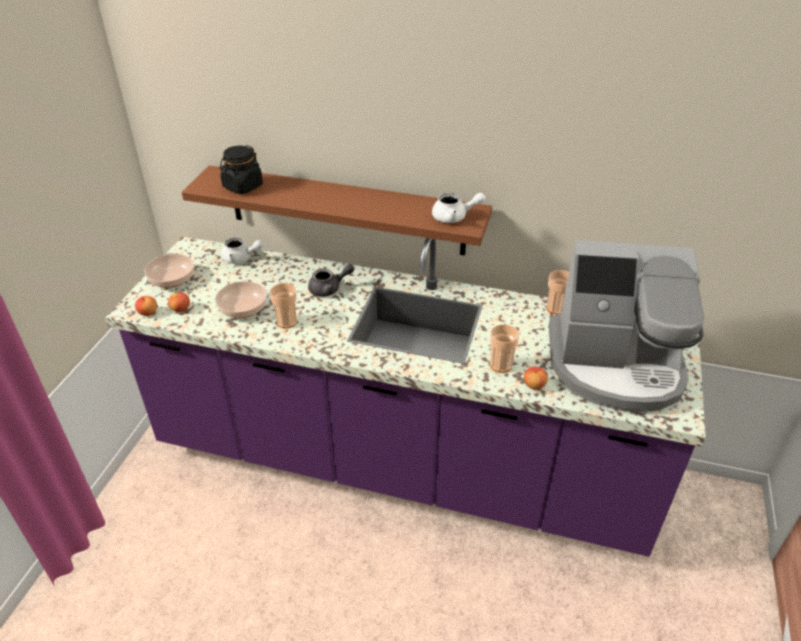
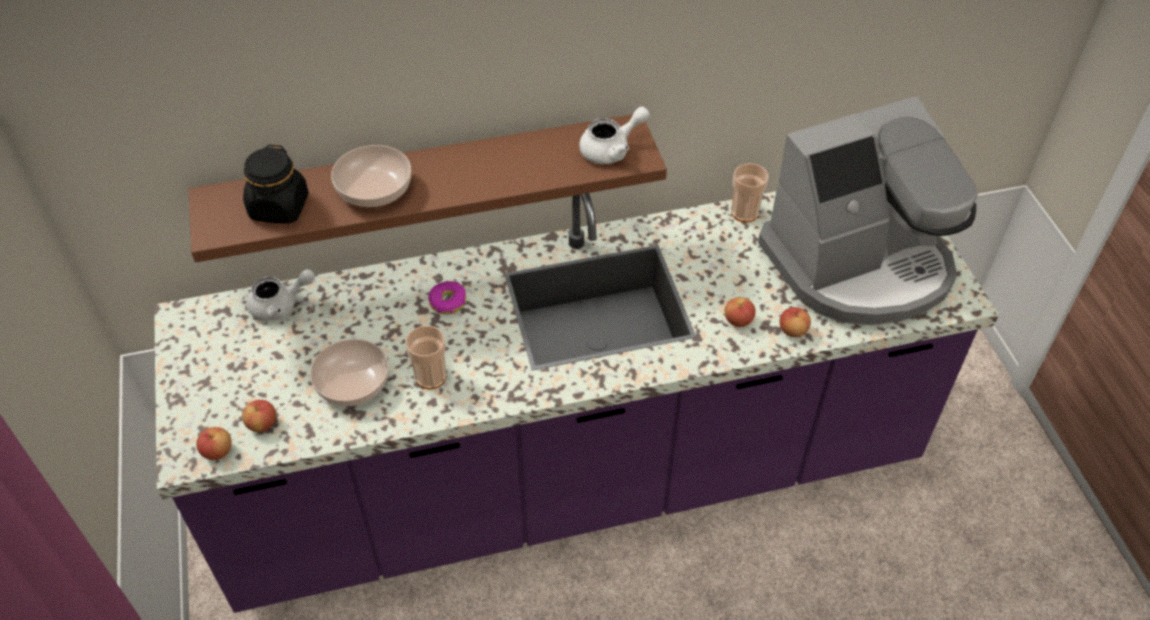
camera: 30 degrees left, 10 degrees up
(172, 279) = (205, 381): bowl -> bowl (374, 189)
(329, 289) = (447, 302): grey teapot -> donut
(500, 365) = (738, 320): cup -> apple

